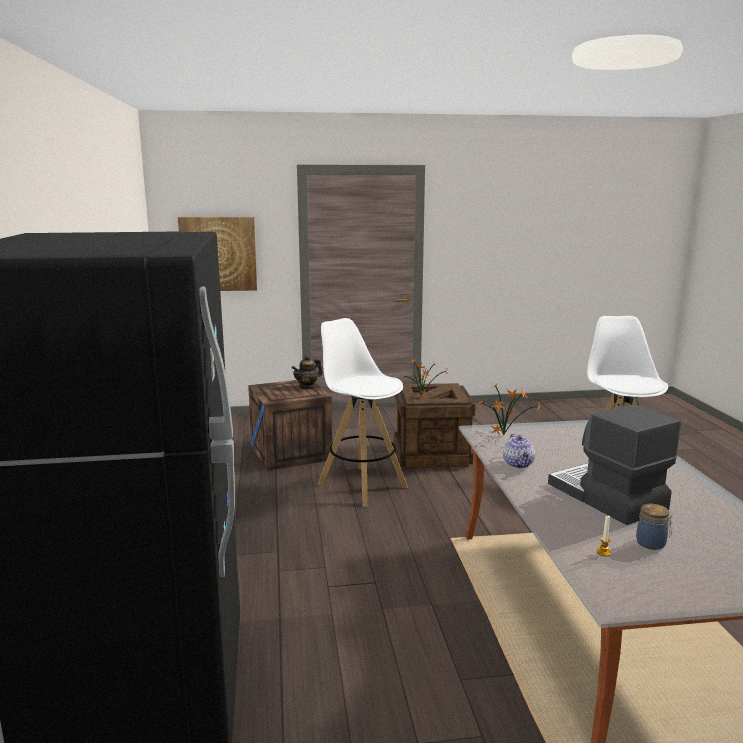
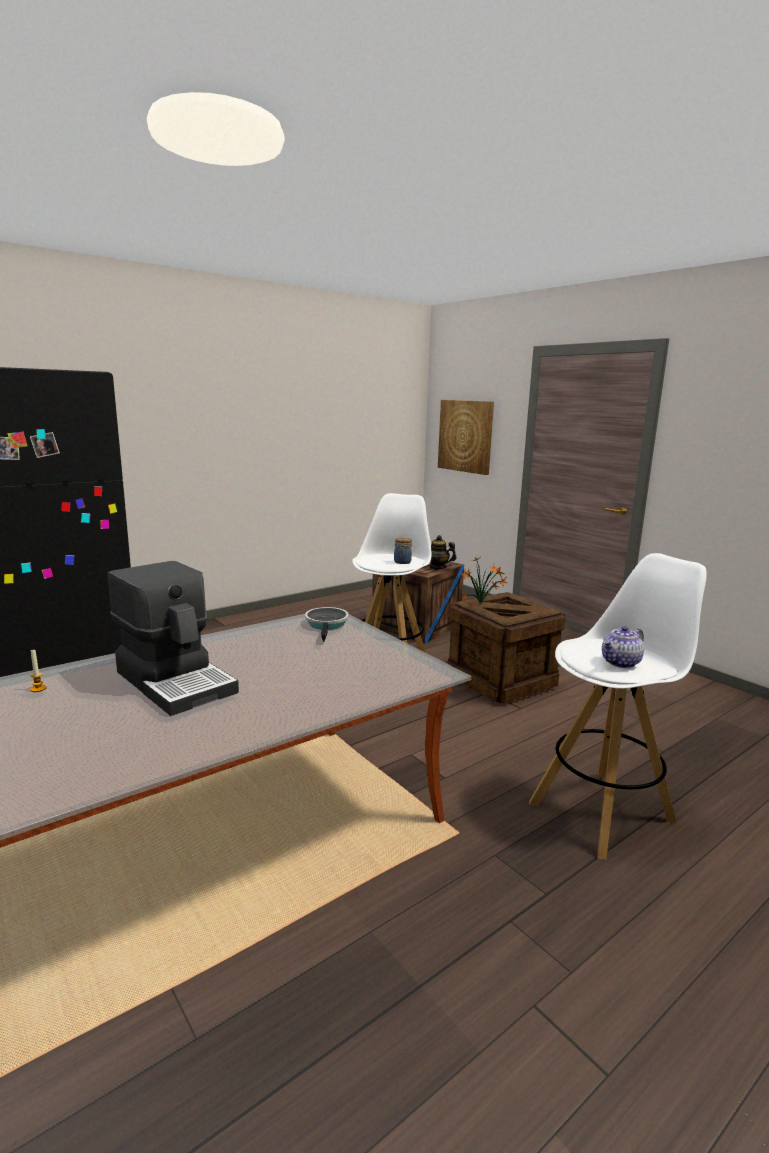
camera: 60 degrees right, 0 degrees up
(504, 435) = (327, 625): potted plant -> frying pan
(518, 464) = (245, 638): teapot -> teapot (621, 663)
(606, 497) = (177, 681): coffee machine -> coffee machine turned 105 degrees clockwise
(652, 544) = (60, 709): jar -> jar (402, 562)

